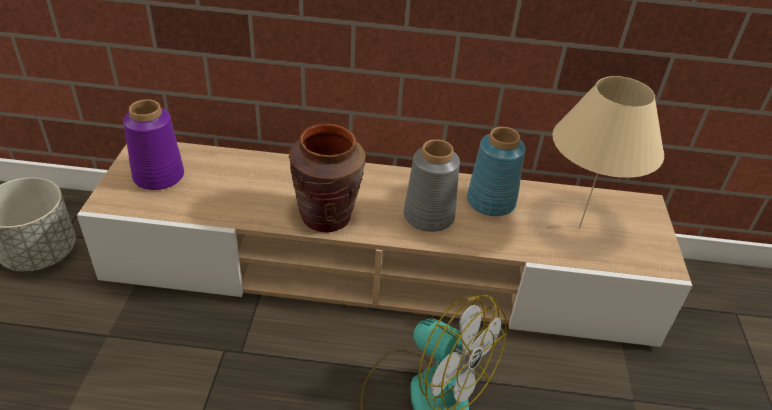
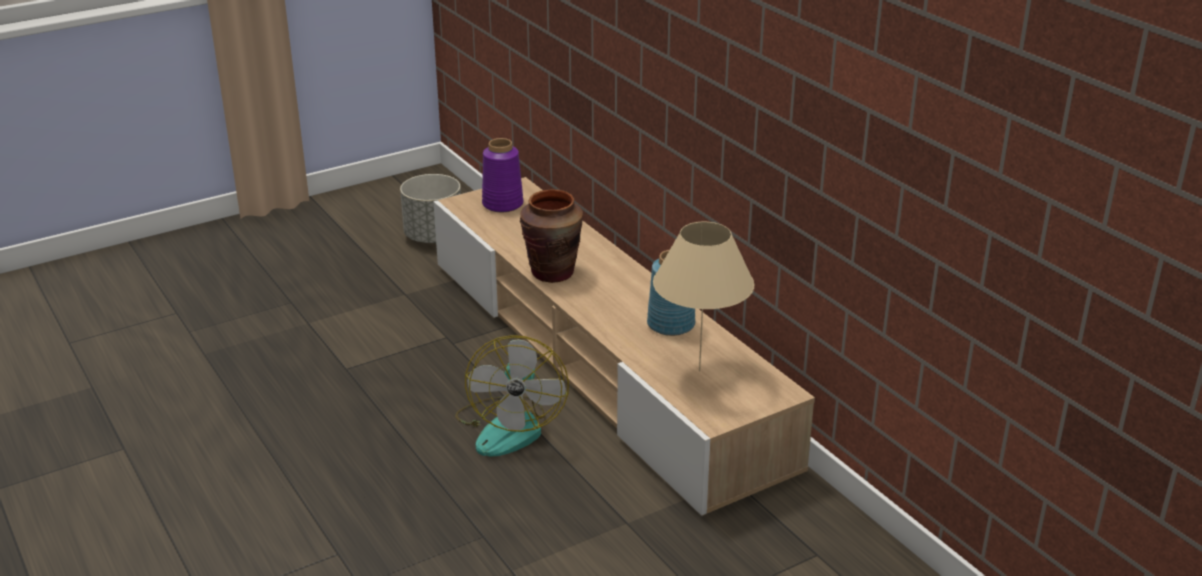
camera: 55 degrees right, 10 degrees down
(428, 217) = (612, 307): grey vase -> none

